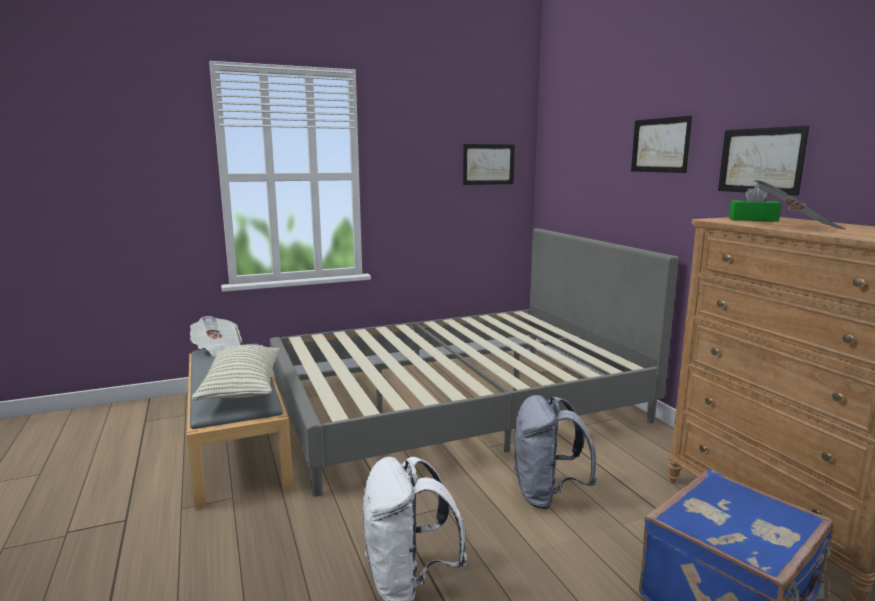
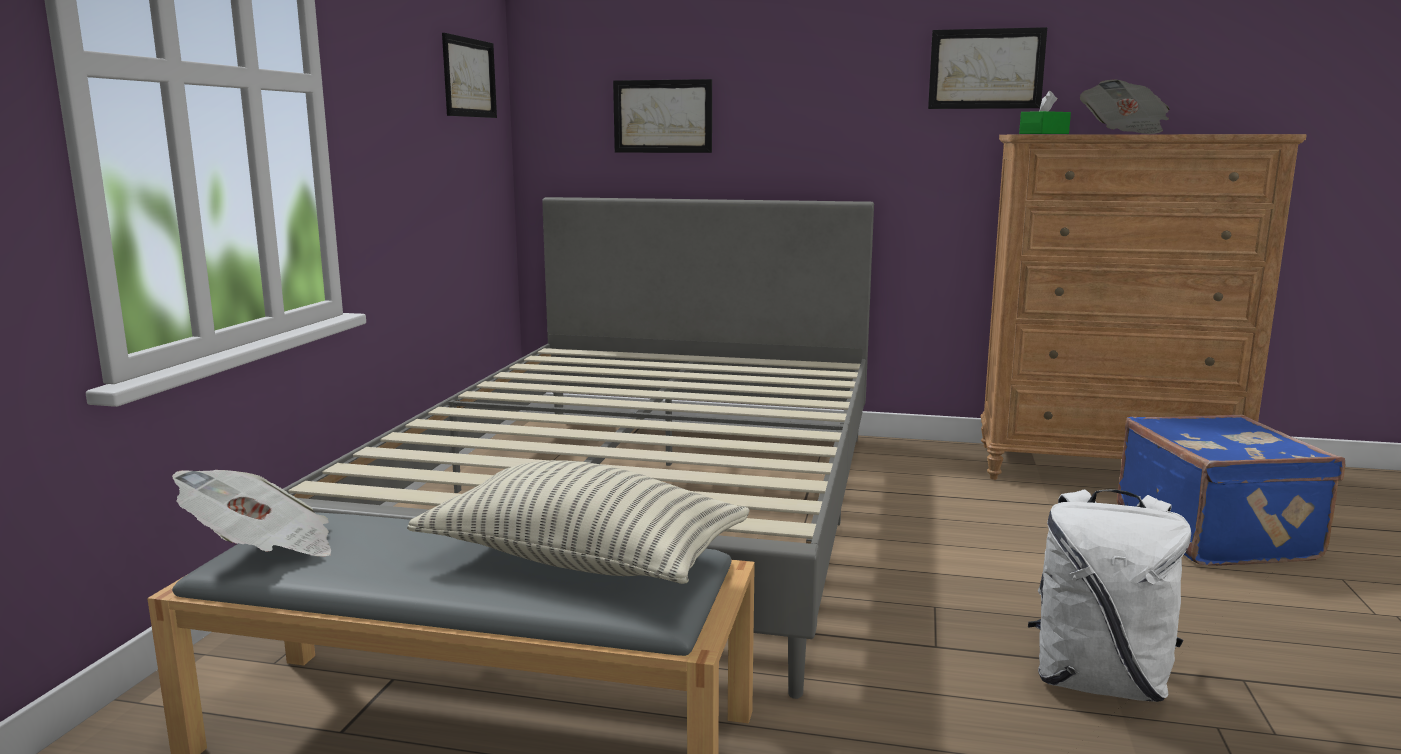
camera: 55 degrees left, 0 degrees up
(547, 495) = (963, 541): grey backpack -> none
(660, 145) = (818, 49): picture -> picture (662, 116)

